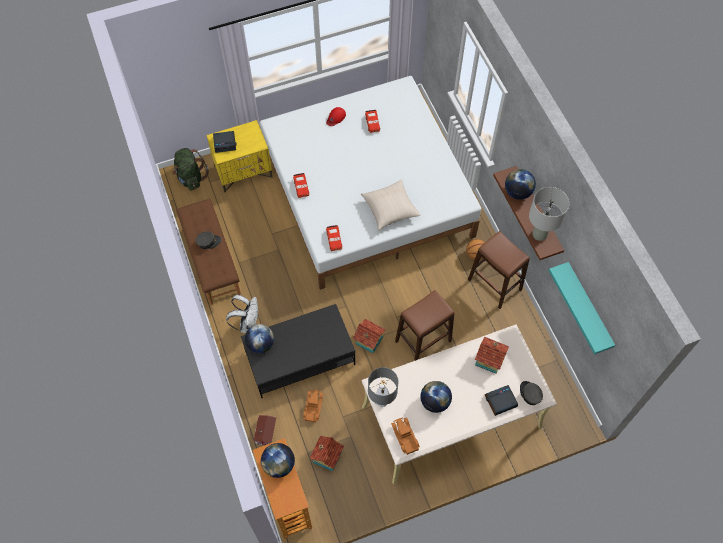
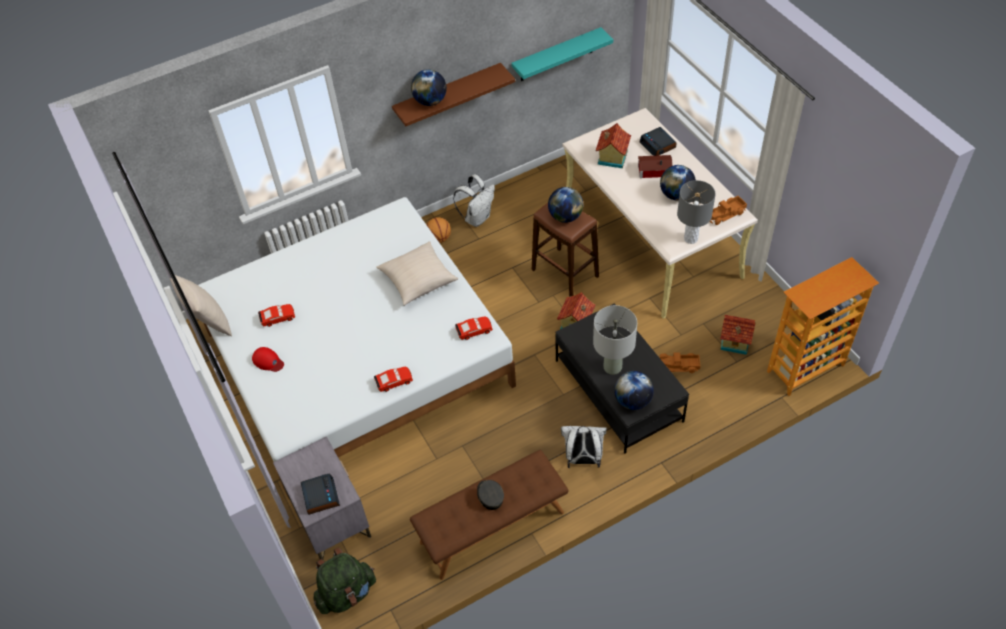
camera: 95 degrees left, 10 degrees down
(244, 171) = (330, 518): yellow nightstand -> grey nightstand
(266, 431) = (725, 408): toy house -> toy house (653, 170)
(279, 465) = (817, 290): globe -> globe (565, 217)
(377, 85) = (208, 322): none -> beige pillow
(495, 285) = (477, 218): brown stool -> white backpack
(530, 394) = (642, 125): grey cap -> none
(539, 235) = (485, 81): grey table lamp -> grey table lamp (613, 367)

